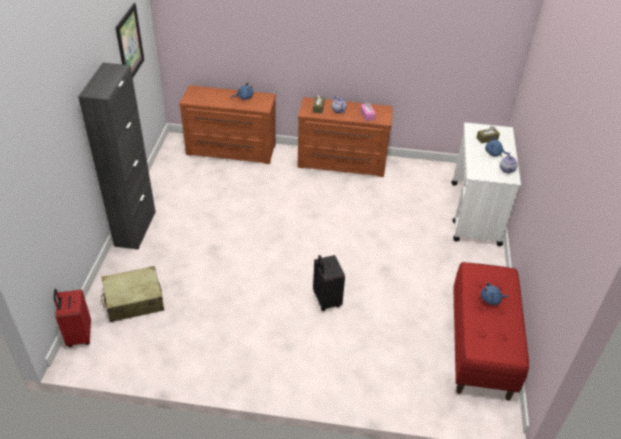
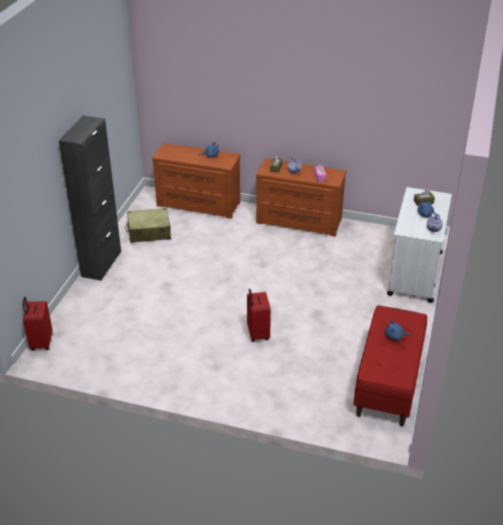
camera: 10 degrees right, 5 degrees down
(129, 44) = (110, 102): picture -> none
(134, 301) = (90, 320): beige suitcase -> beige suitcase (149, 232)
(326, 300) = (257, 334): black suitcase -> red suitcase

